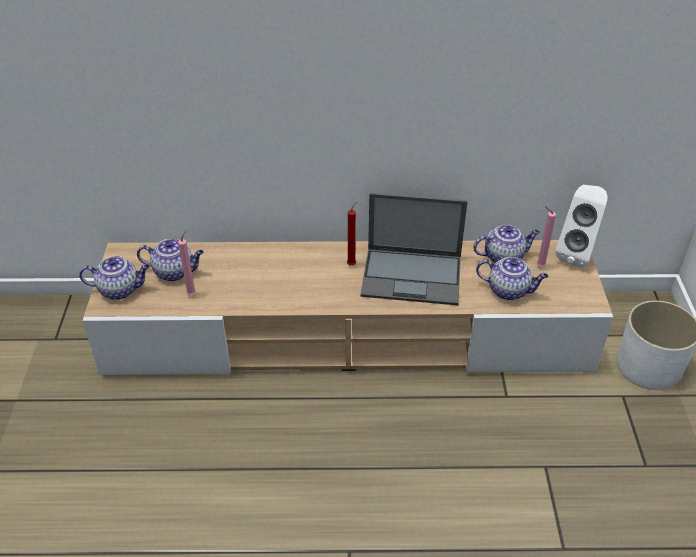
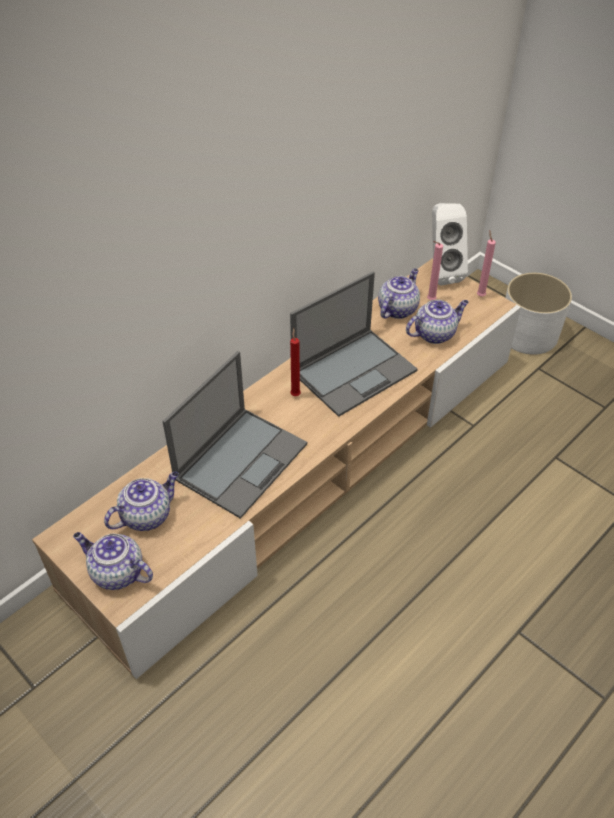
camera: 45 degrees left, 5 degrees up
(120, 289) = (116, 573): teapot -> teapot turned 105 degrees counterclockwise
(193, 294) = (194, 522): pink candle -> pink candle (480, 295)
(265, 279) = (241, 460): none -> laptop

